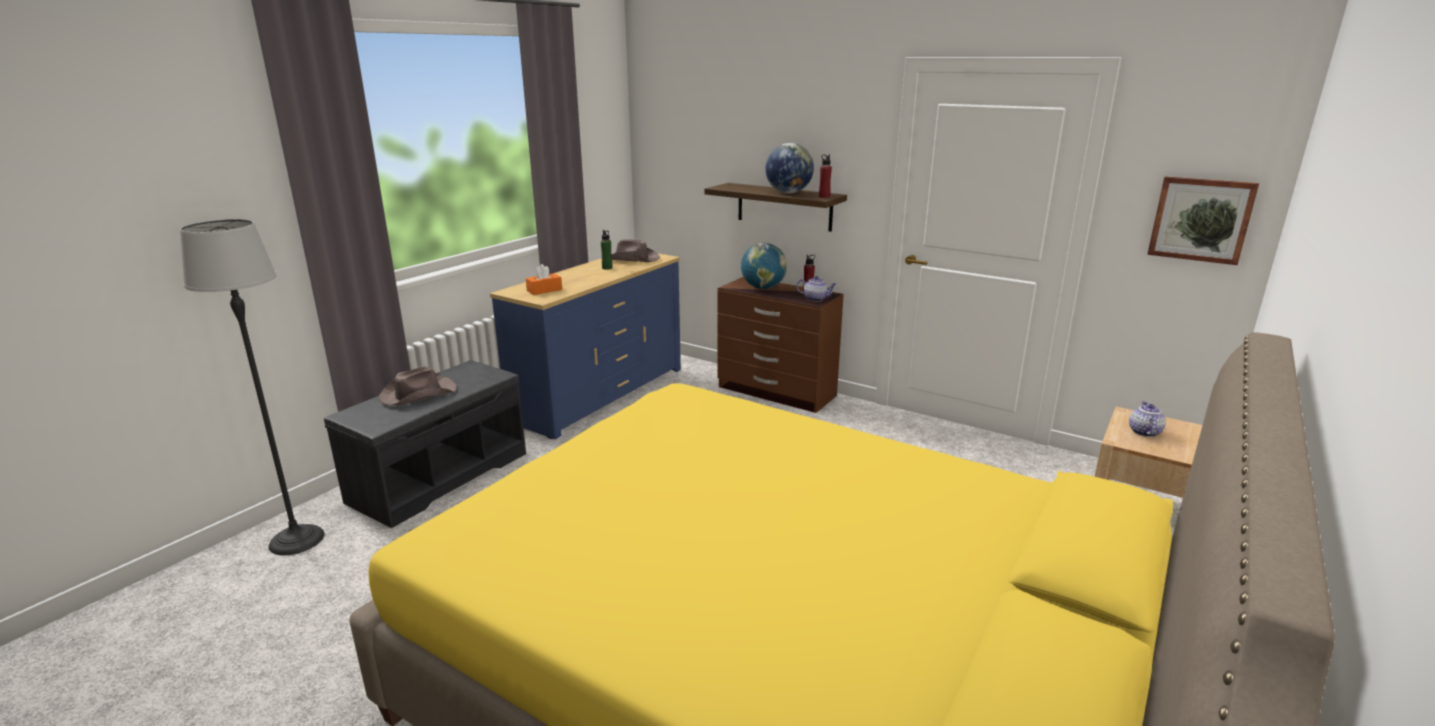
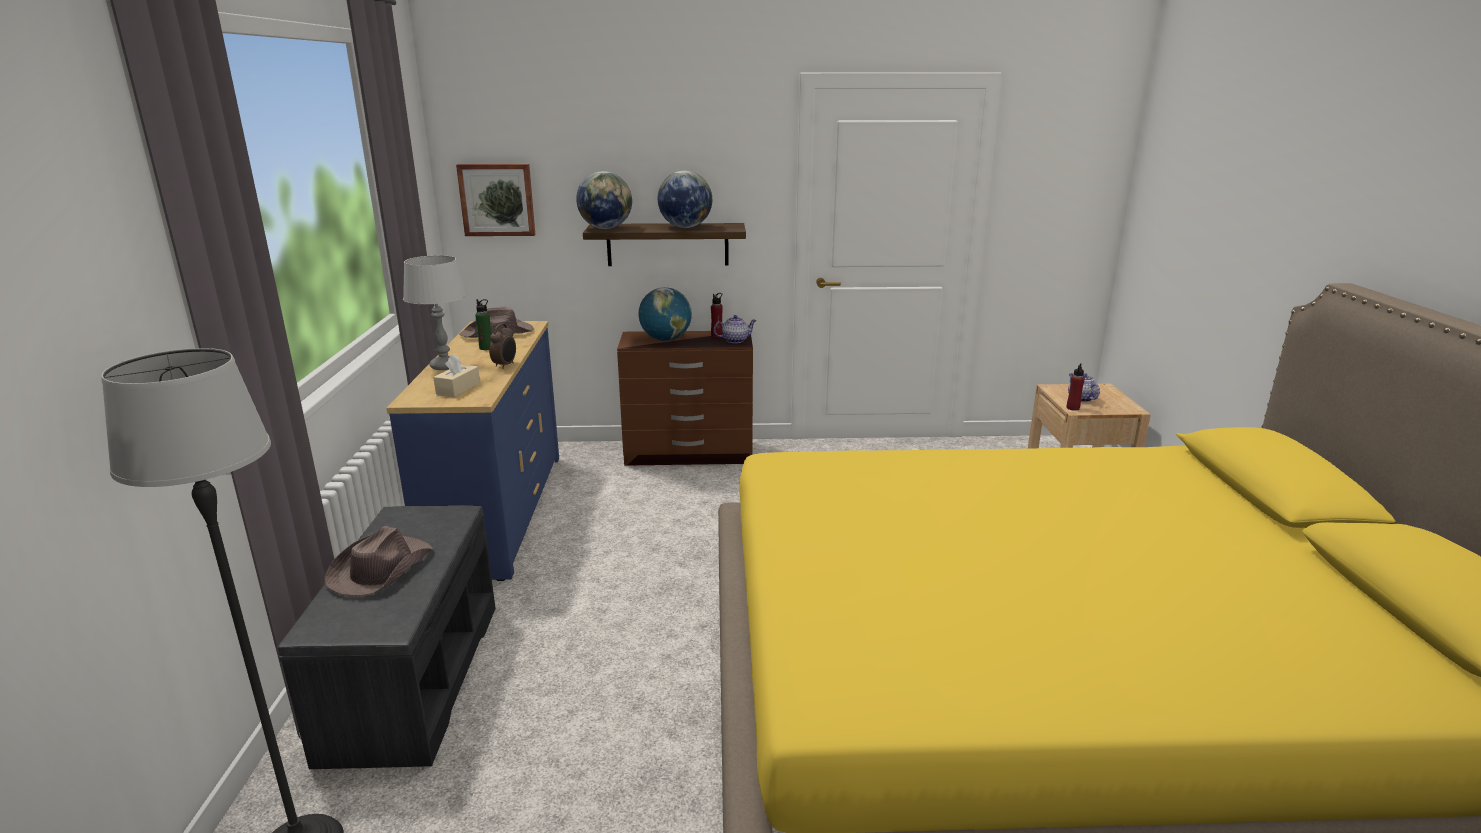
camera: 35 degrees left, 0 degrees up
(544, 290) = (458, 389): orange tissue box -> beige tissue box
(563, 275) = (445, 366): none -> grey table lamp
(597, 281) = (505, 365): none -> alarm clock
(728, 187) = (606, 228): none -> globe
(824, 196) = (730, 227): red bottle -> red bottle (1072, 408)
(1201, 219) = (1070, 212): picture -> picture (497, 199)

